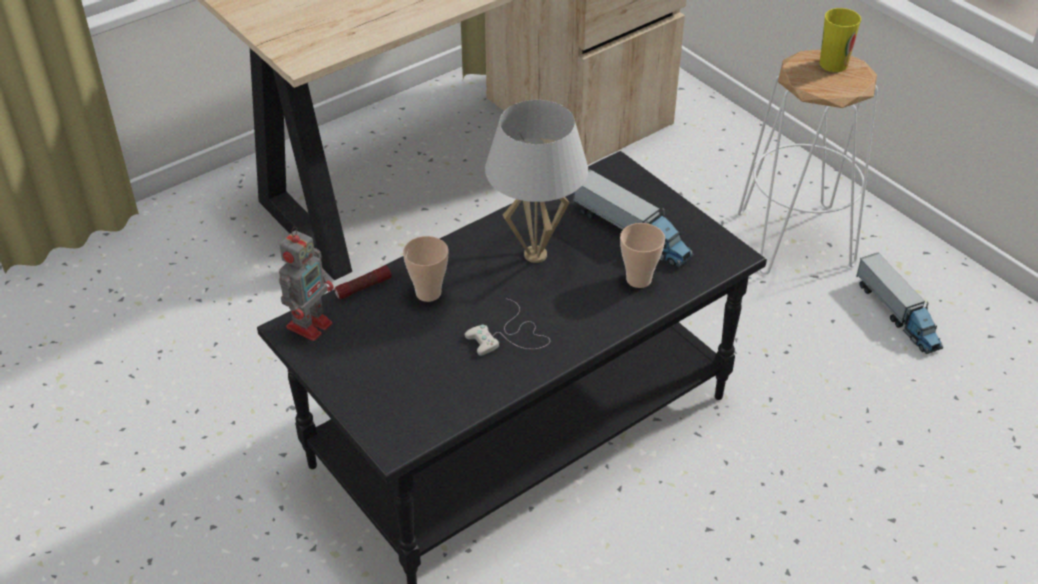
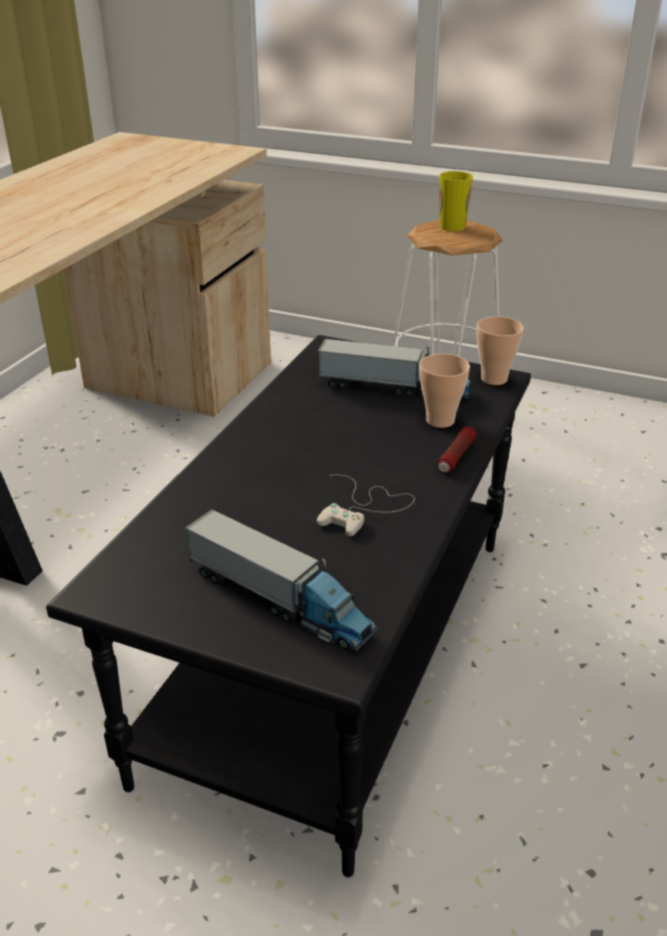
camera: 30 degrees left, 10 degrees down
(310, 324) = (118, 577): toy robot -> none
(363, 288) = (155, 519): flashlight -> flashlight (456, 457)
(428, 293) = (237, 499): cup -> cup (494, 379)
(535, 255) = (319, 432): white table lamp -> none
(897, 314) = (565, 439): toy truck -> toy truck (280, 600)

